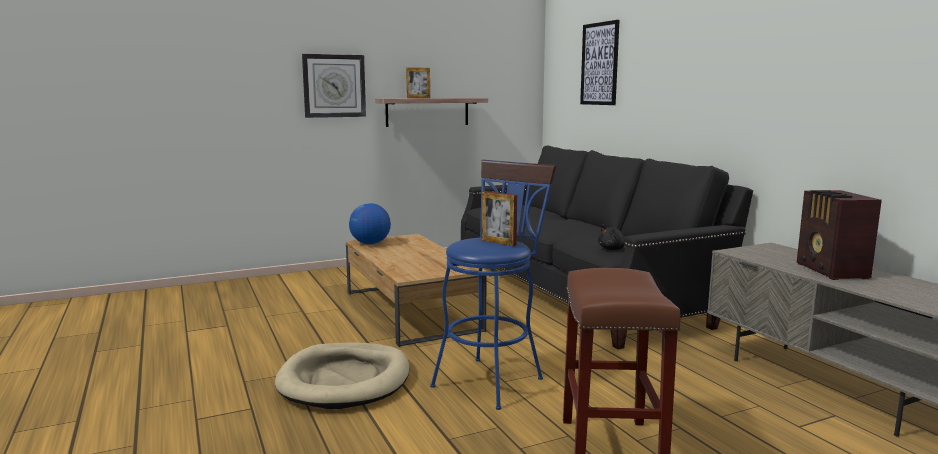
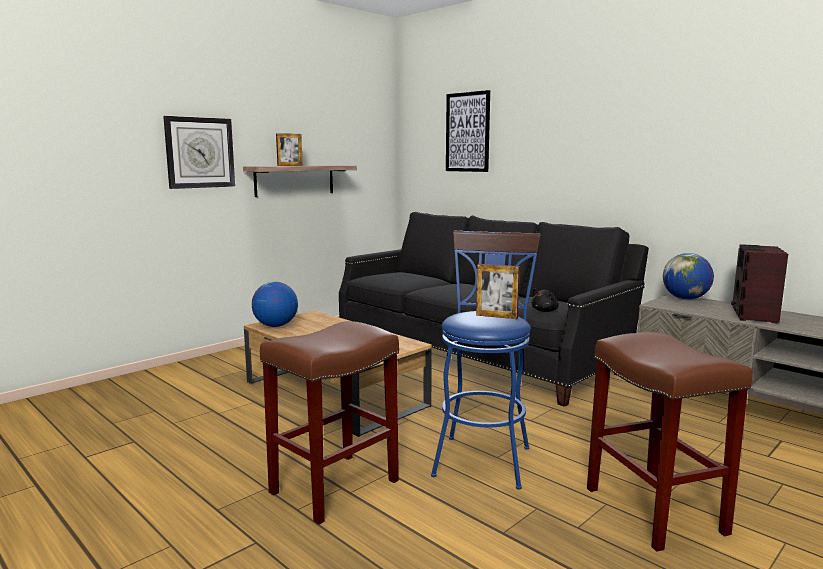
camera: 20 degrees left, 0 degrees up
(345, 380) = (335, 486): beige dog bed -> brown stool
(778, 249) = (685, 299): none -> globe
(831, 271) = (753, 315): radio -> radio turned 45 degrees clockwise

